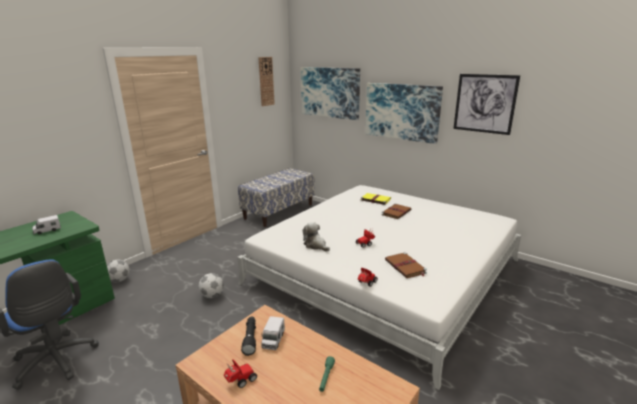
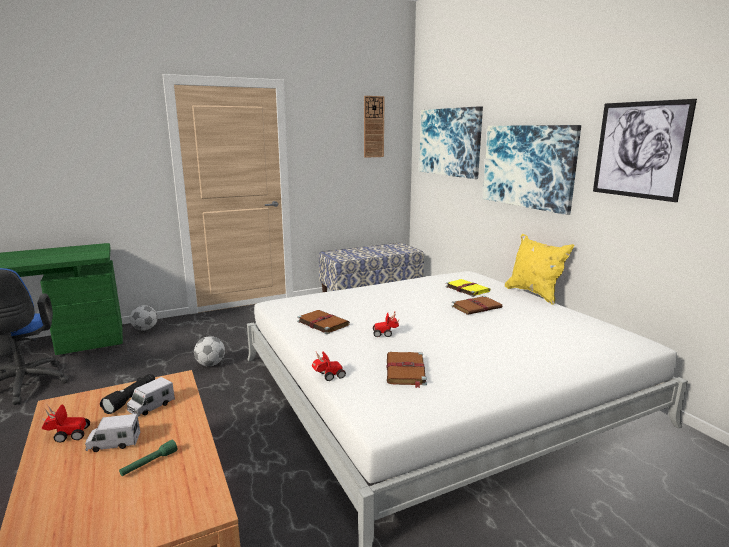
camera: 25 degrees right, 5 degrees down
(47, 230) = (66, 254): toy truck -> toy truck (114, 443)
(316, 245) = (322, 323): plush toy -> brown book
(416, 196) = (534, 294): none -> yellow pillow

